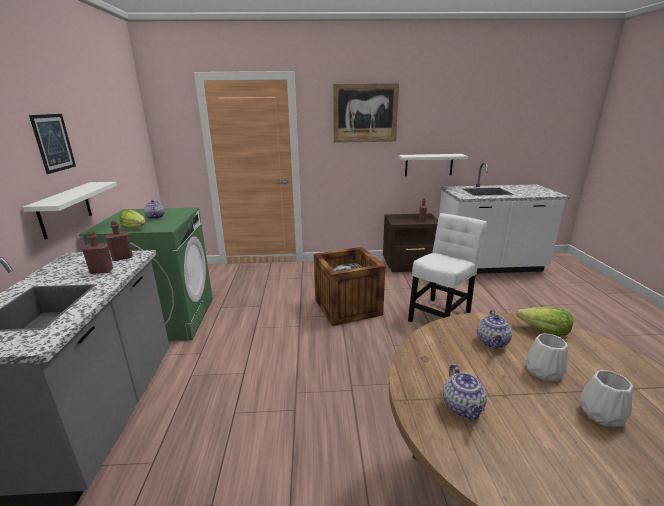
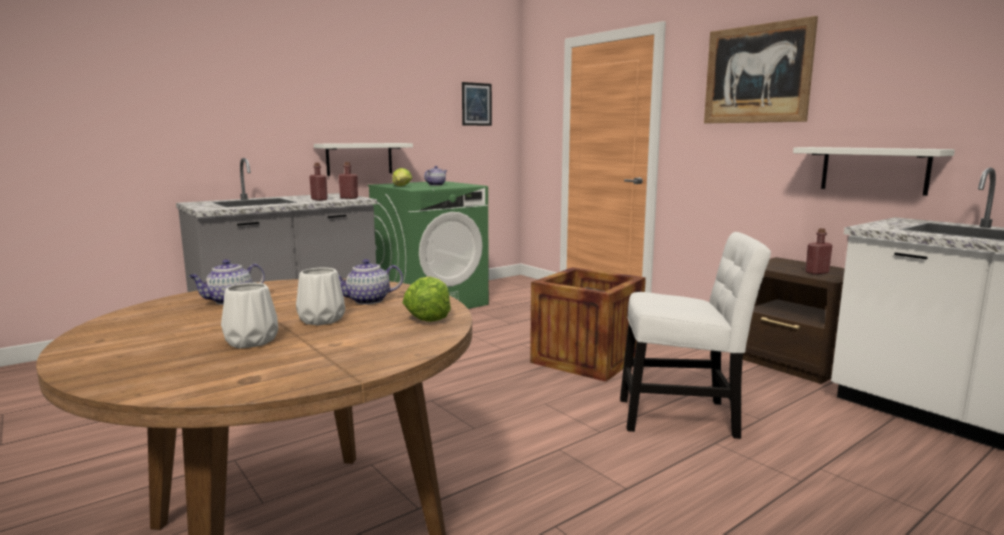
camera: 55 degrees right, 10 degrees down
(53, 143) = (366, 100): picture -> picture (476, 104)

